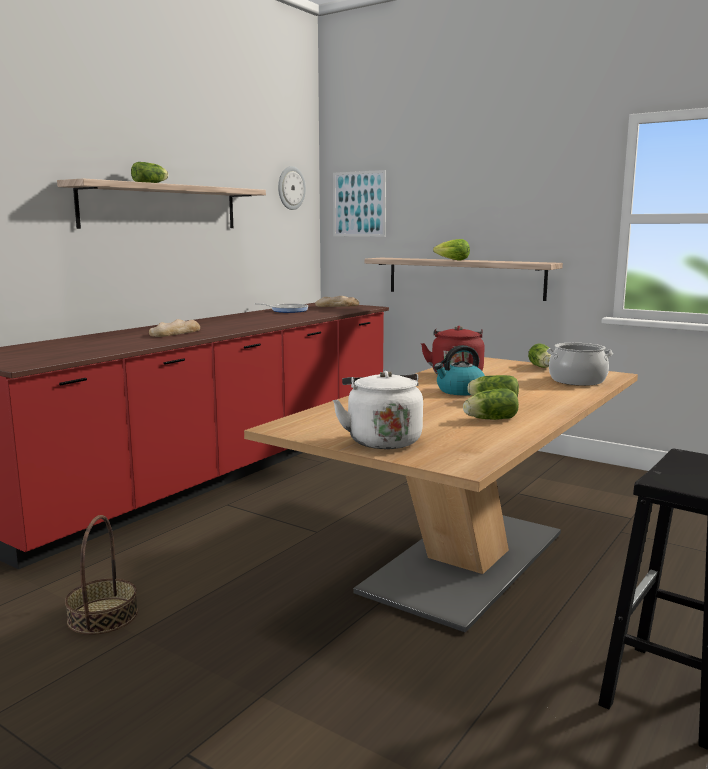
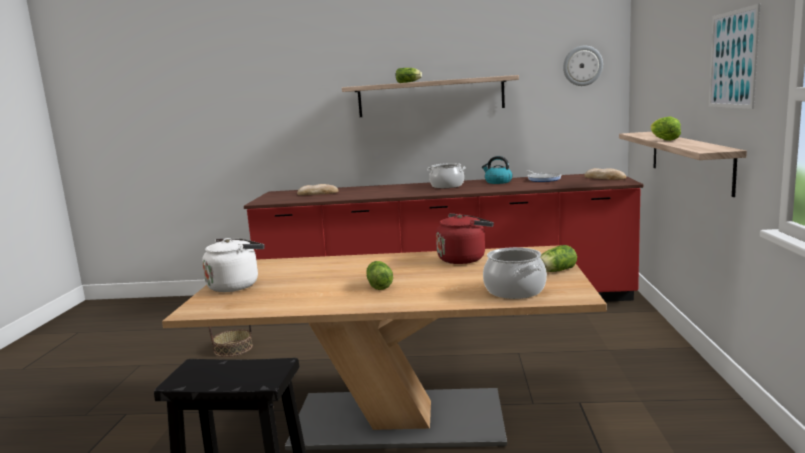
camera: 60 degrees right, 0 degrees up
(175, 333) = (393, 191): bread -> bread (318, 193)
(217, 323) = (447, 186): none -> cooking pot
(359, 204) = (643, 76): picture -> picture (733, 59)
(459, 391) = (403, 271): kettle -> kettle (498, 182)
(489, 419) = (320, 294): lettuce -> none

